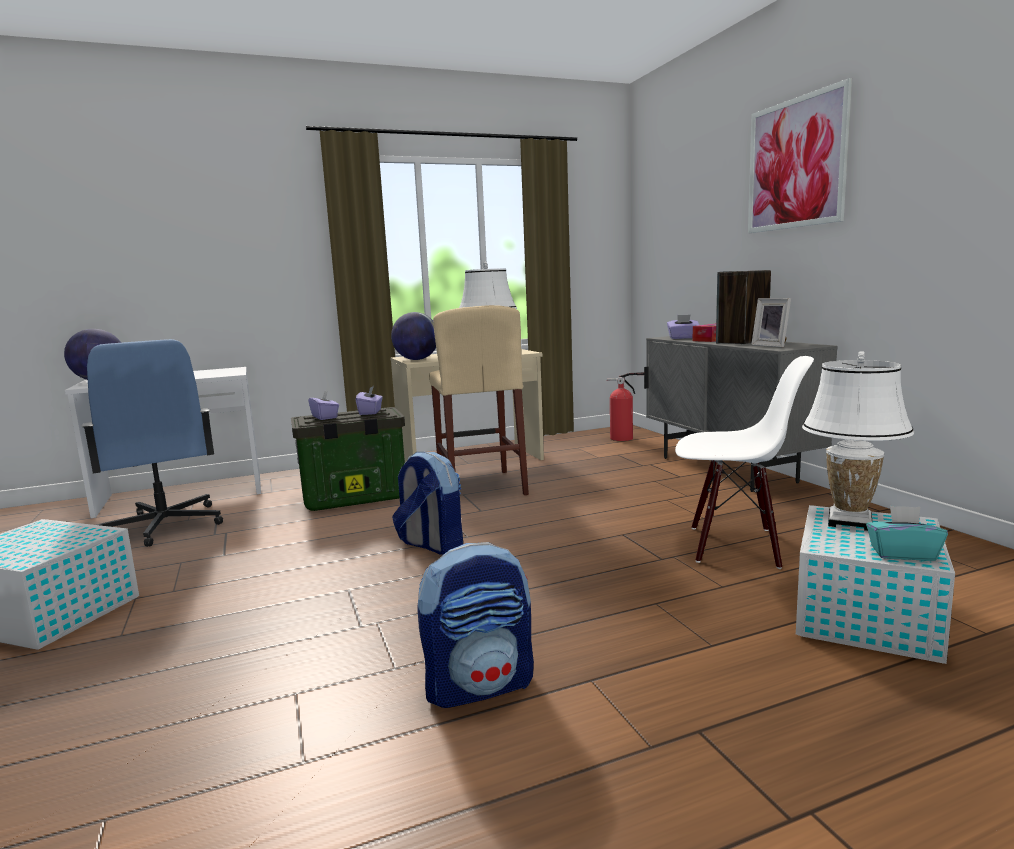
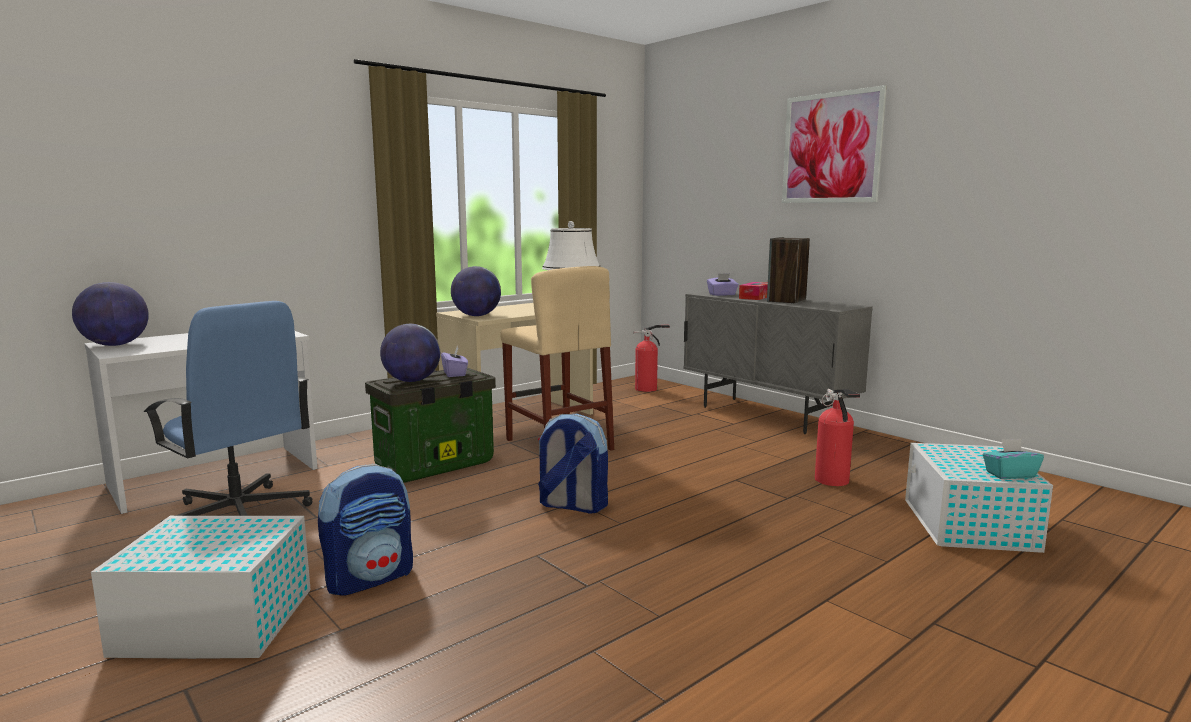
camera: 20 degrees left, 0 degrees up
(325, 417) = (412, 381): purple tissue box -> globe
(480, 685) = (746, 618): backpack -> backpack (370, 578)
(734, 546) = (833, 481): white chair -> fire extinguisher
(772, 345) = (821, 305): picture frame -> none
(849, 522) = (952, 453): white table lamp -> none

